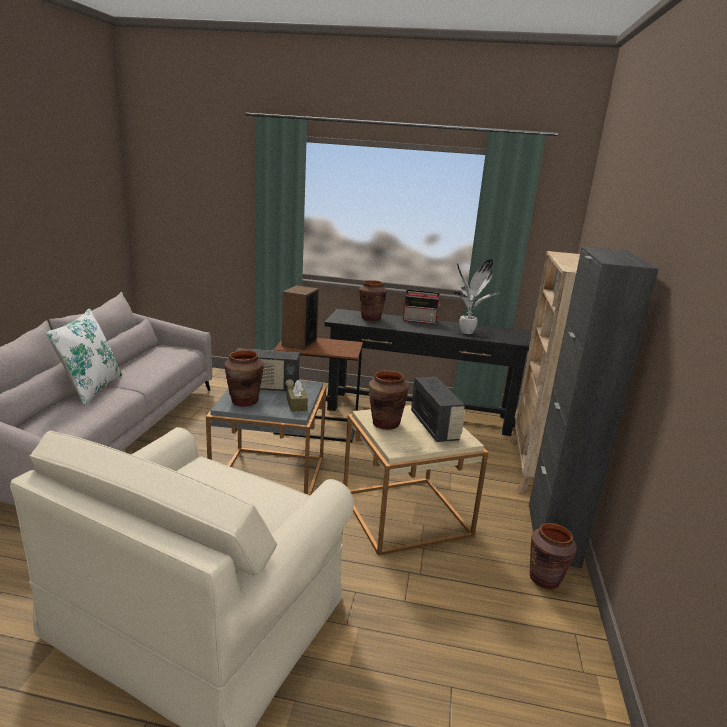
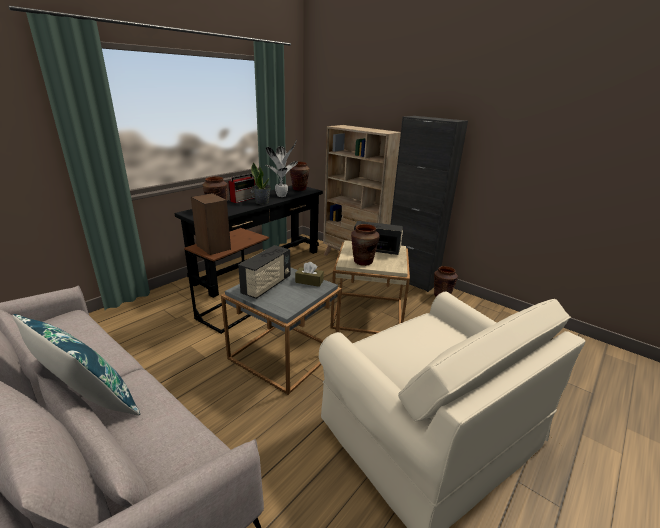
camera: 60 degrees left, 5 degrees up
(91, 388) = (90, 403): white pillow -> blue pillow
(244, 401) = (284, 300): brown vase -> brown vase (299, 189)
(427, 329) = (262, 202): none -> potted plant

